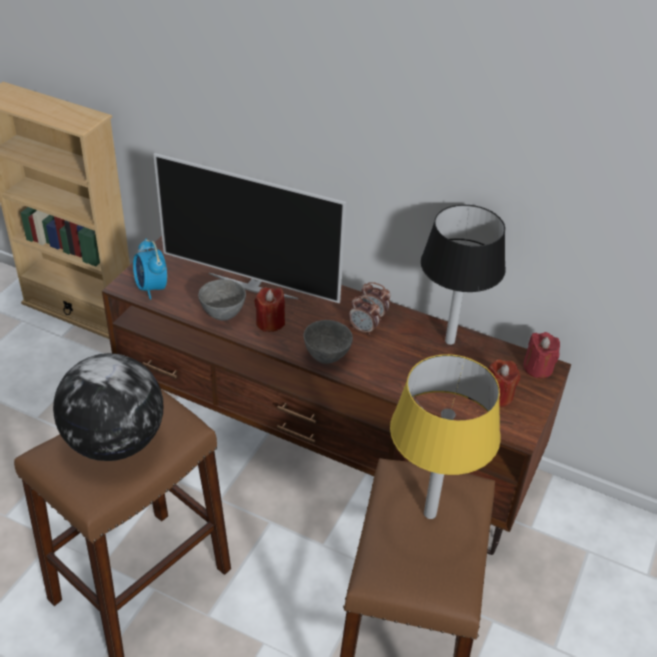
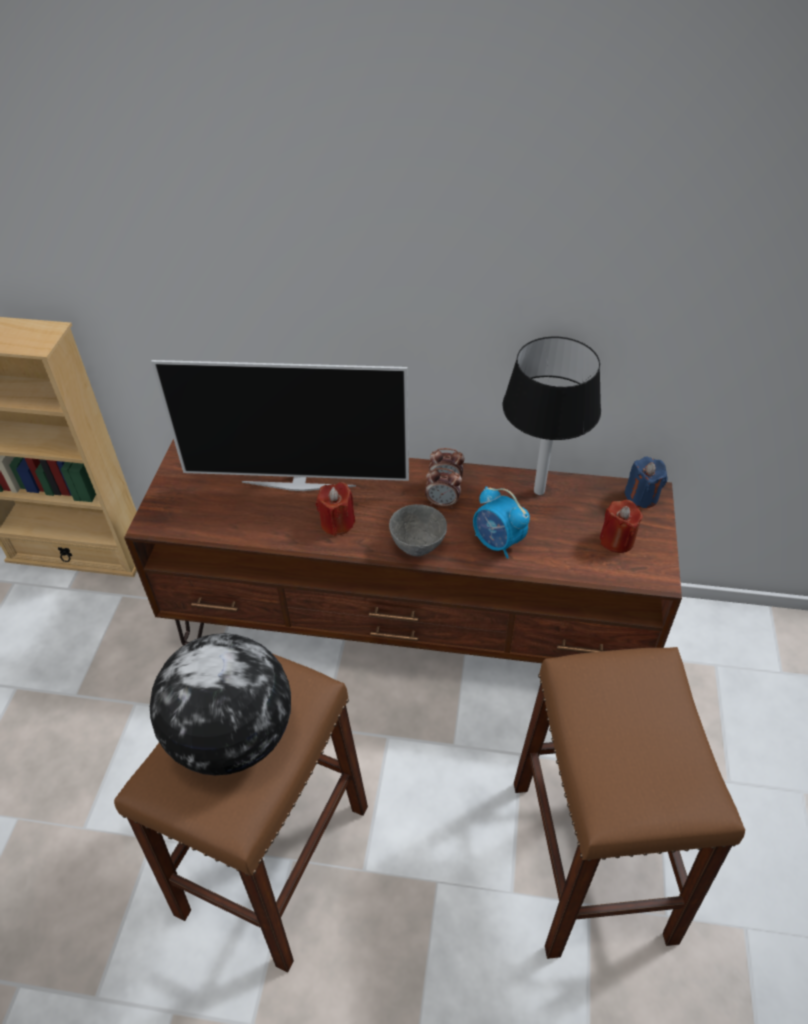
camera: 15 degrees left, 5 degrees up
(151, 288) = (183, 518): alarm clock -> alarm clock (497, 543)
(223, 315) = (280, 528): grey bowl -> none
(429, 514) = (631, 711): yellow table lamp -> none
(538, 368) = (642, 496): red candle -> blue candle

